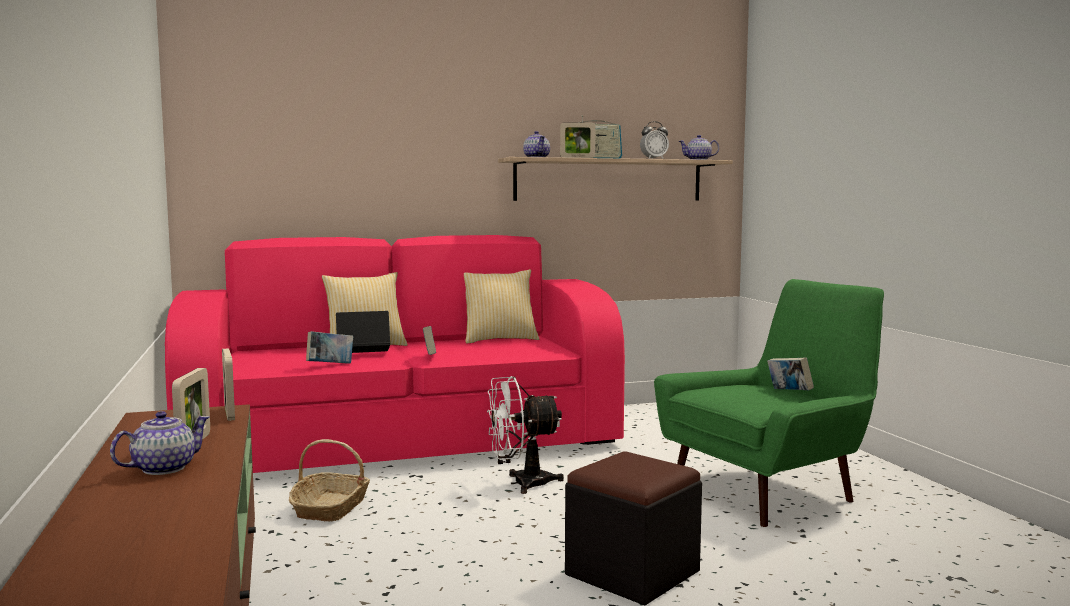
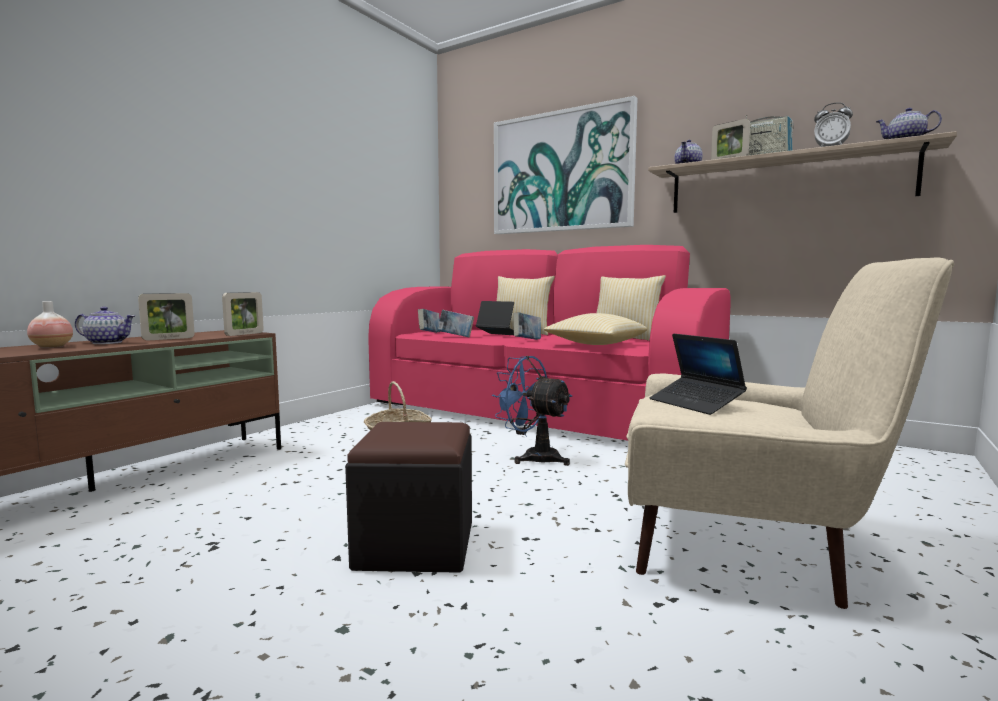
camera: 50 degrees right, 0 degrees up
(143, 493) = (52, 346): none -> vase
(378, 141) = (561, 172): none -> picture
(509, 352) = (595, 344): none -> pillow
(521, 483) = (533, 457): white fan -> blue fan
(738, 394) = (695, 404): none -> laptop
(769, 491) = (746, 547): green armchair -> beige armchair
(789, 393) = (775, 416): book -> book (429, 333)

